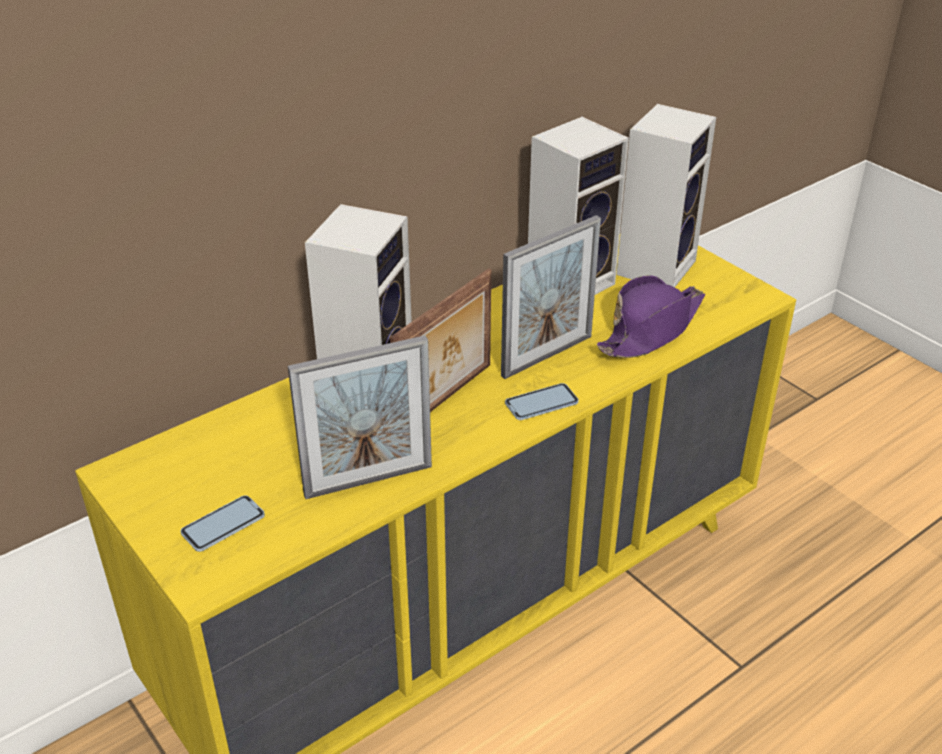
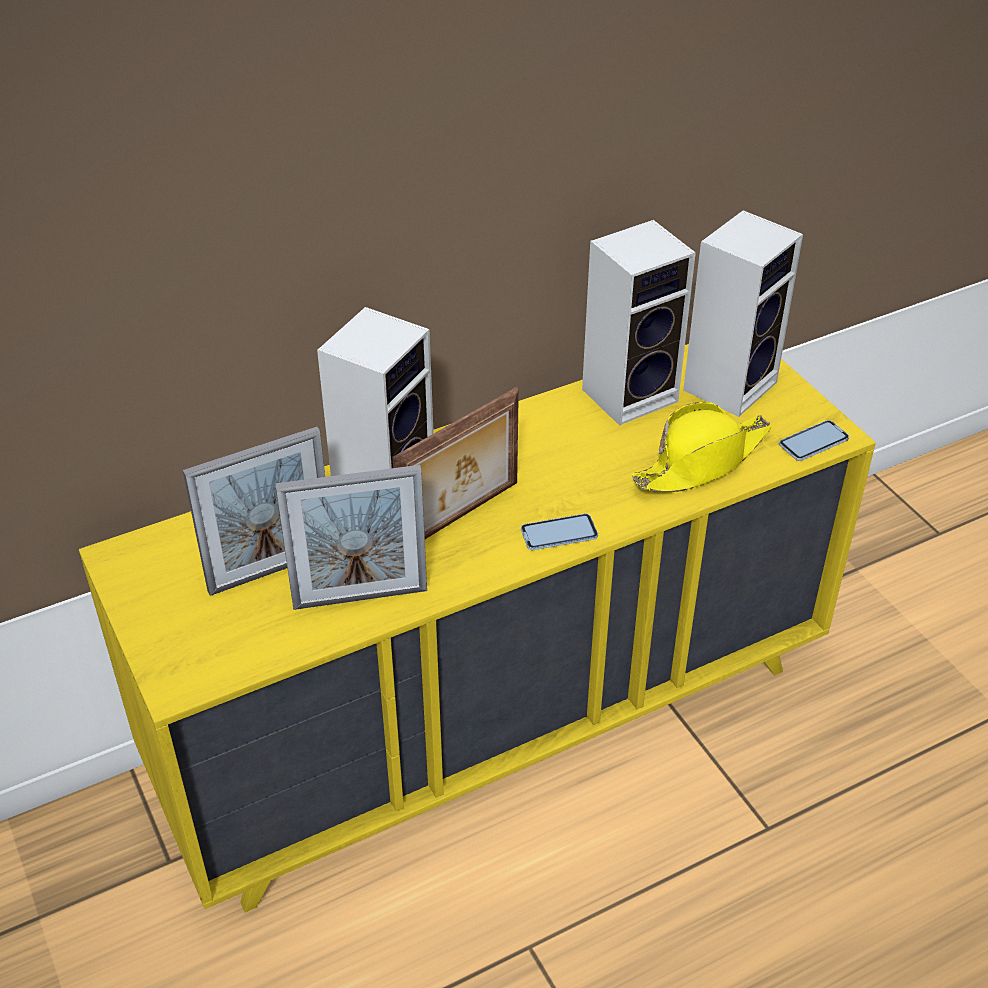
camera: 10 degrees right, 5 degrees up
(223, 525) = (208, 626): phone -> phone (813, 442)
(547, 356) = (580, 479): picture frame -> picture frame (271, 571)
(651, 330) = (702, 461): purple hat -> yellow hat

